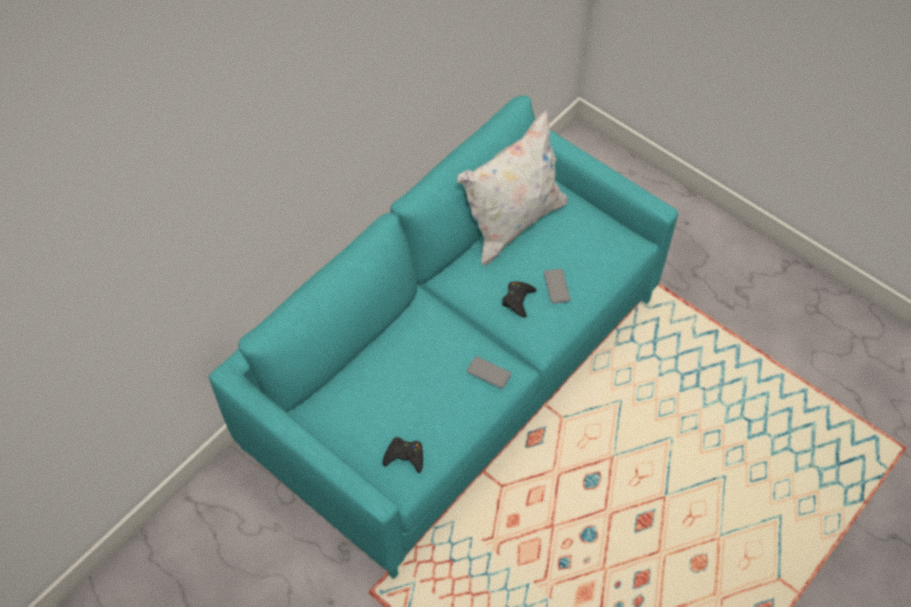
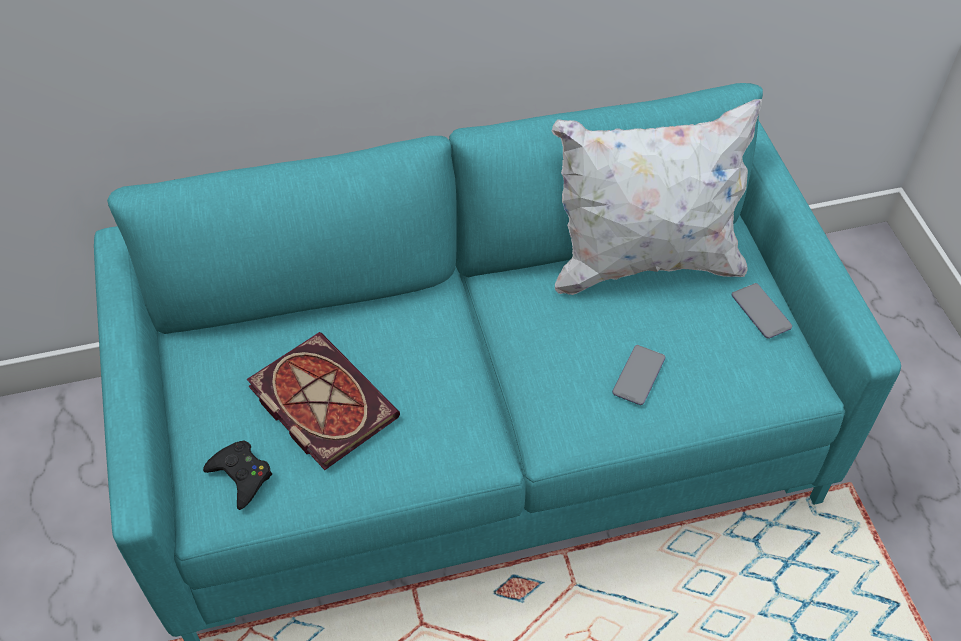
camera: 35 degrees right, 5 degrees down
(410, 396) = (318, 402): none -> book
(488, 373) = (446, 435): phone -> phone (761, 312)
(518, 300) = (568, 363): black game controller -> none

